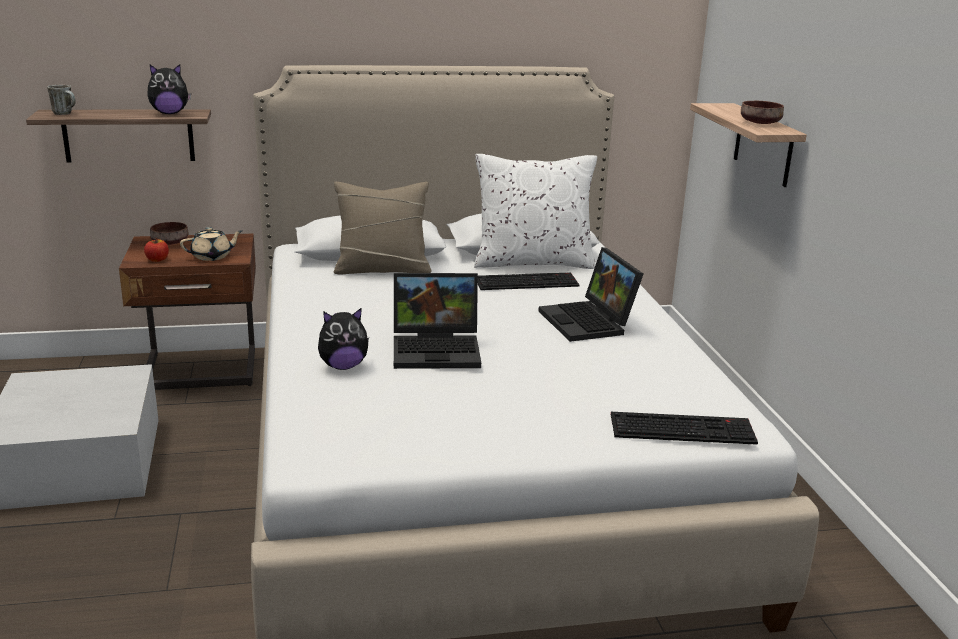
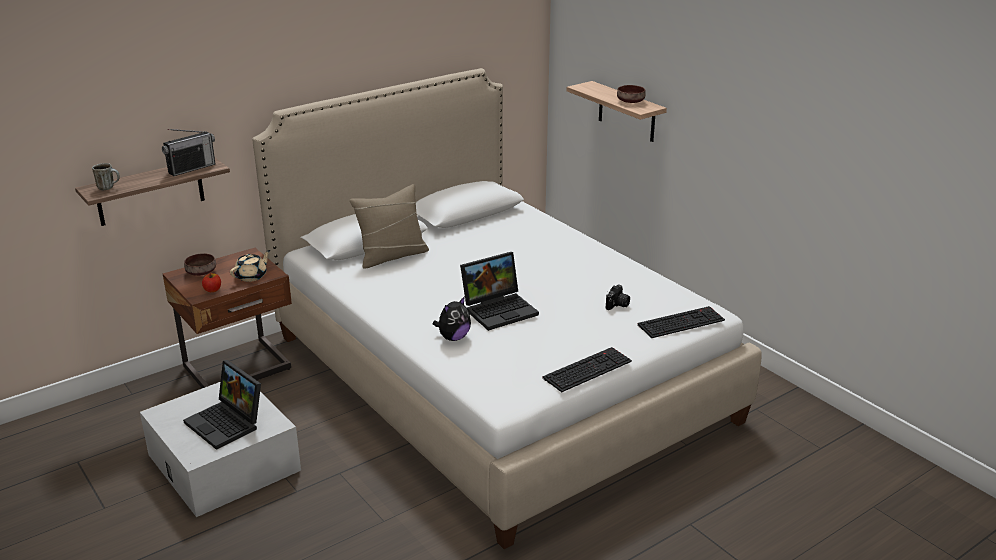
camera: 25 degrees left, 5 degrees up
(169, 113) = (191, 168): plush toy -> radio
(527, 282) = (499, 242): keyboard -> keyboard (587, 369)
(532, 262) = (486, 224): white pillow -> none
(589, 322) = (567, 264): laptop -> laptop (227, 423)
(608, 384) = (617, 305): none -> camera

